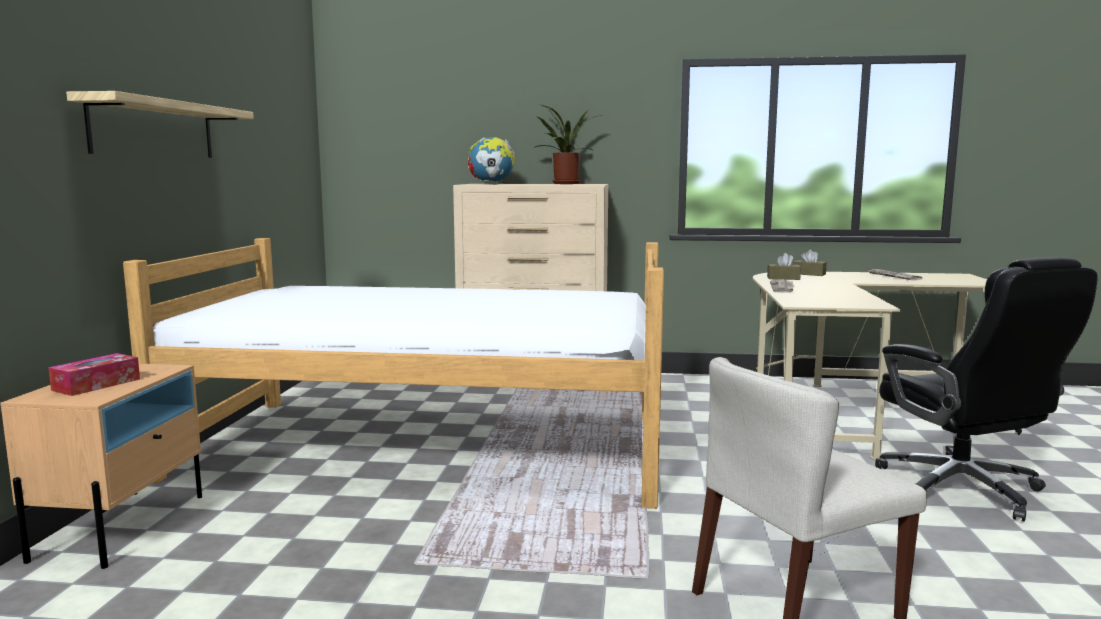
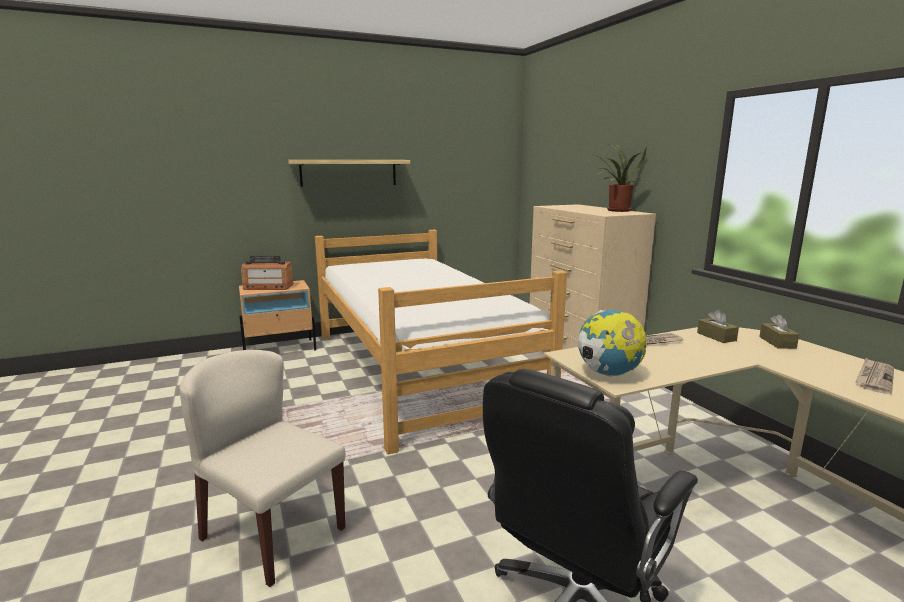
camera: 60 degrees right, 5 degrees up
(96, 384) = (268, 287): tissue box -> radio
(491, 184) = (564, 207): globe -> globe (608, 374)

